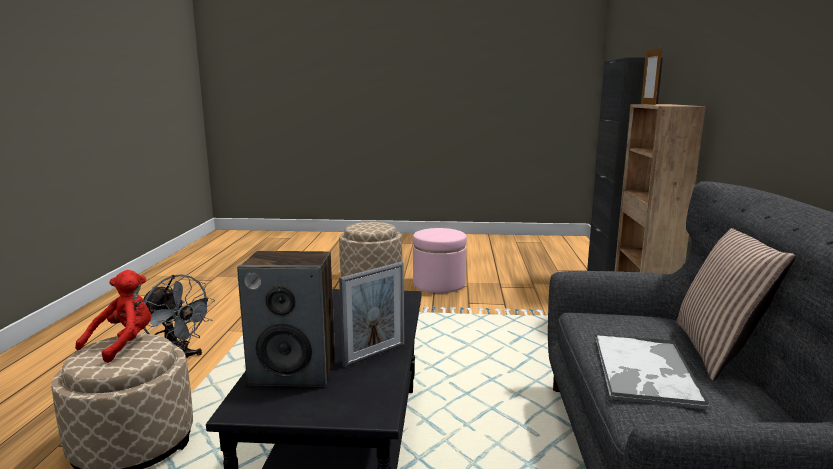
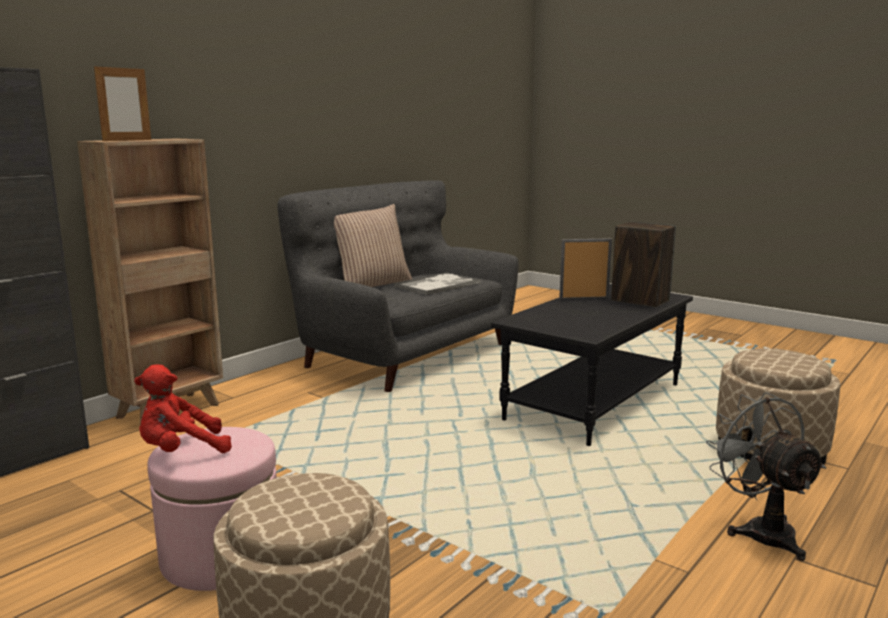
camera: 145 degrees left, 0 degrees up
(124, 344) = (781, 363): red plush toy -> red plush toy (181, 451)

